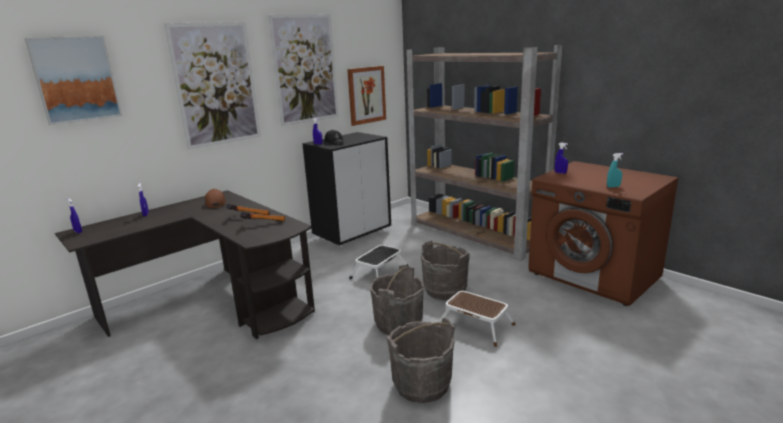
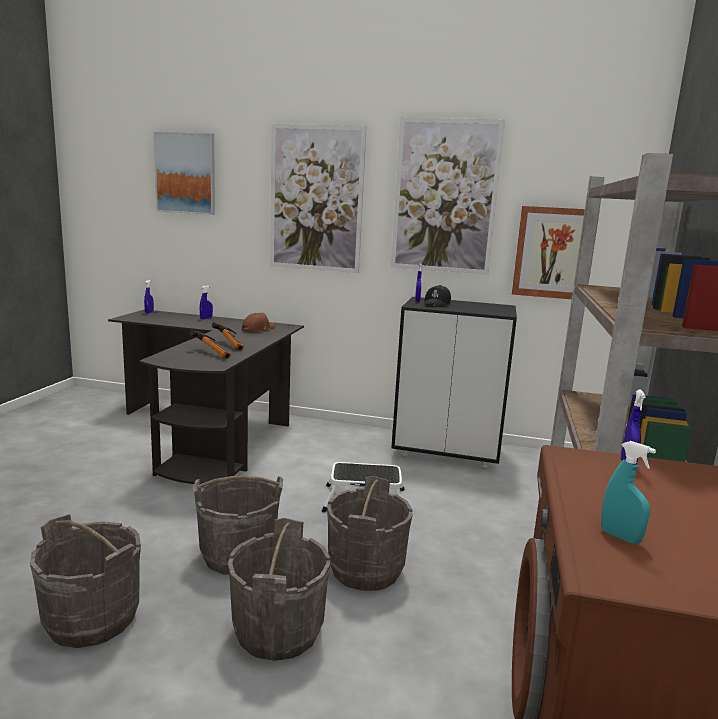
camera: 55 degrees right, 5 degrees down
(475, 325) = (278, 630): brown step ladder -> grey bucket

